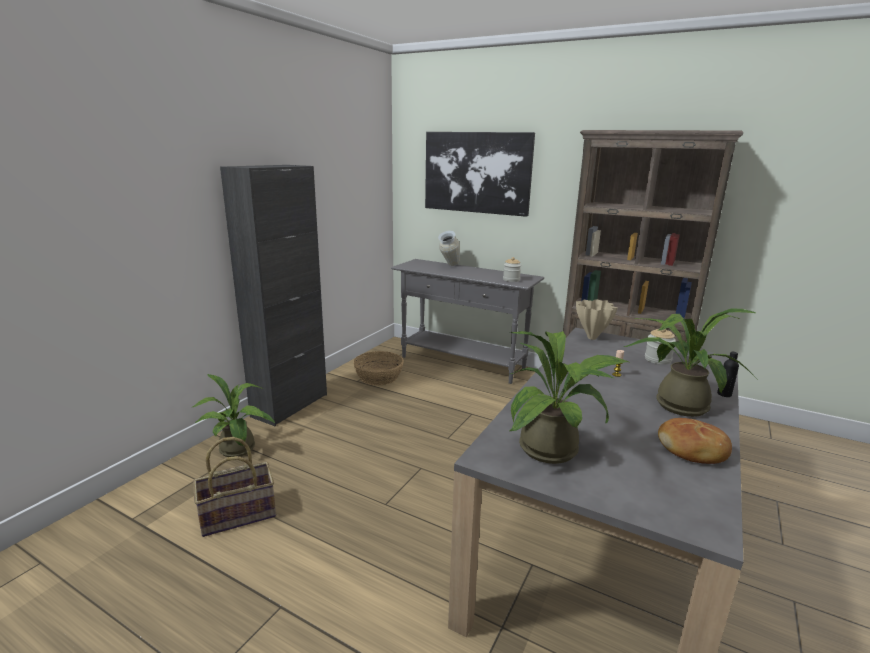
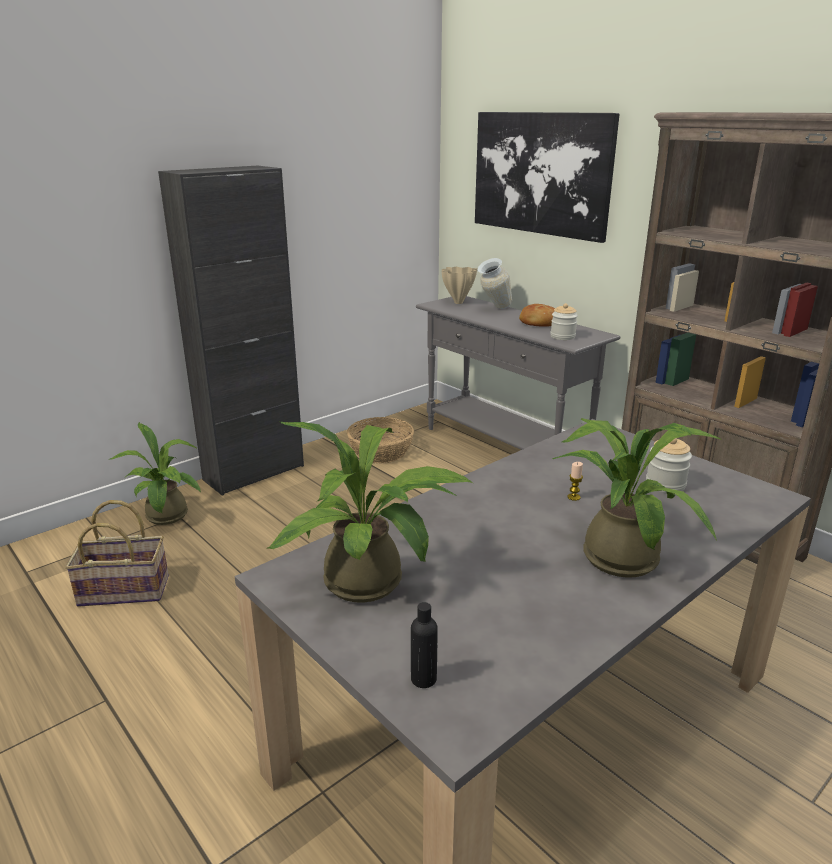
camera: 20 degrees right, 5 degrees up
(591, 338) = (598, 438): beige vase -> beige vase (457, 303)
(692, 450) = (561, 623): bread -> bread (539, 323)
(724, 394) = (712, 553): black bottle -> black bottle (423, 679)

